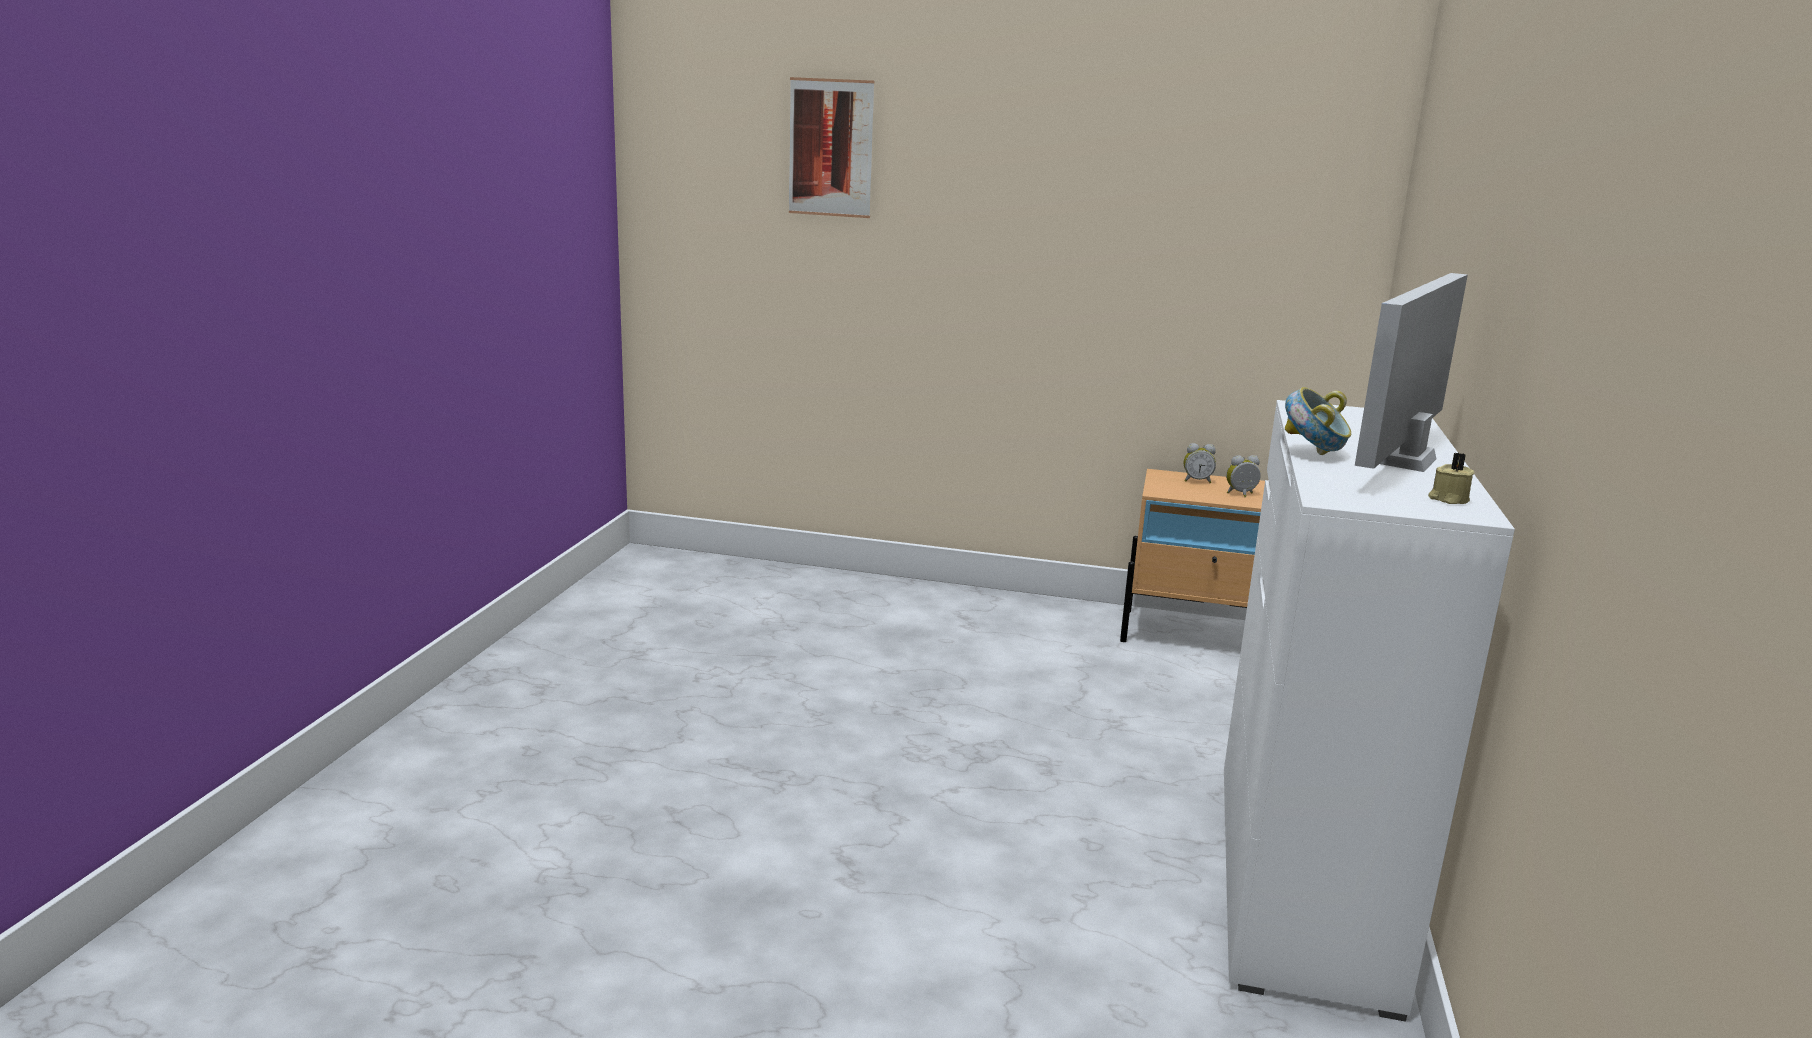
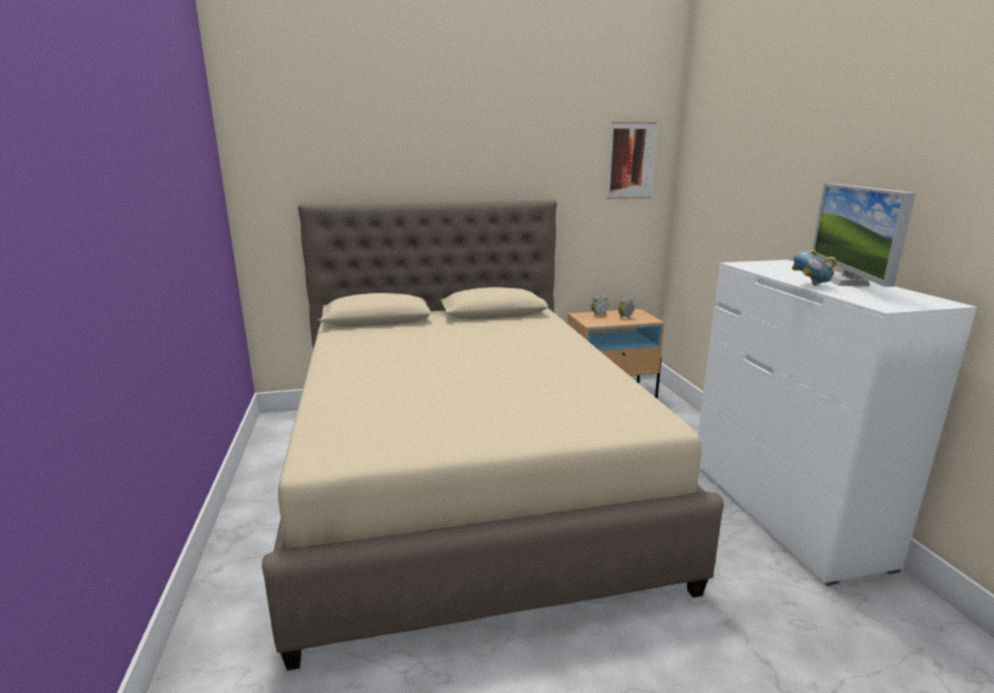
camera: 25 degrees left, 0 degrees up
(826, 692) = (464, 478): none -> beige bed
(831, 148) = (373, 149): picture -> picture (631, 161)
(1448, 499) = (917, 297): beige candle -> none

